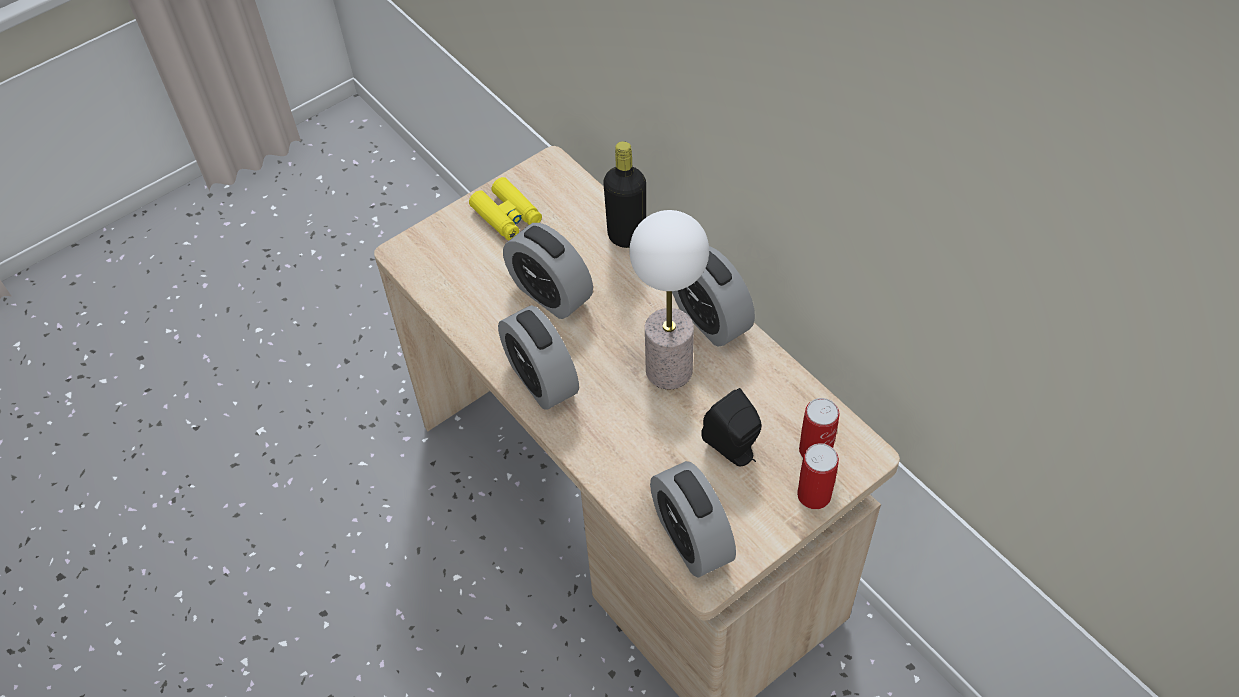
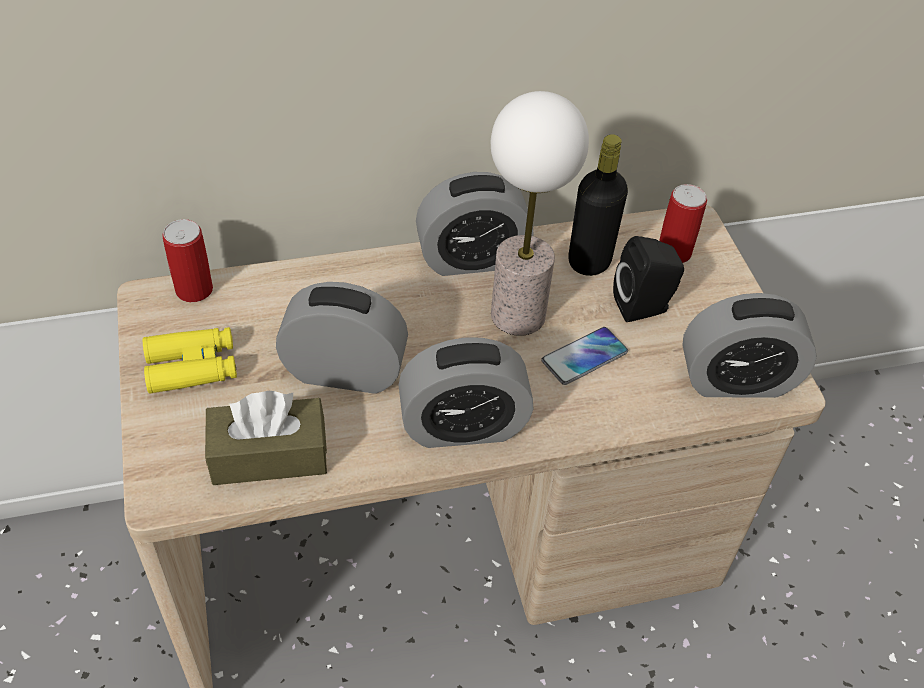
camera: 70 degrees left, 5 degrees down
(459, 288) = (269, 455): none -> brown tissue box
(550, 294) = (344, 372): alarm clock -> alarm clock turned 150 degrees counterclockwise
(626, 236) = (312, 277): black bottle -> black bottle (589, 262)
(652, 427) = (584, 357): none -> phone
(814, 495) = (724, 274): can -> can (194, 290)

